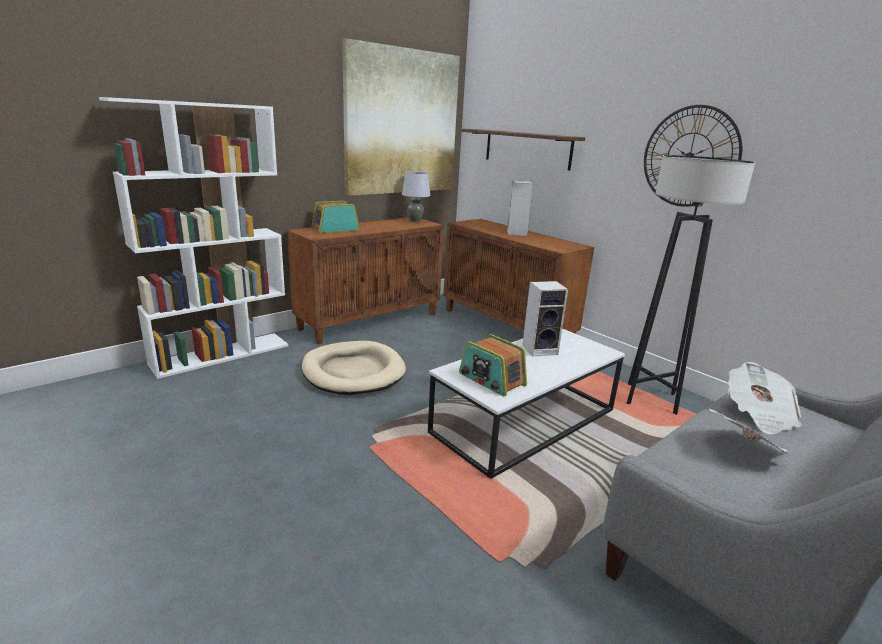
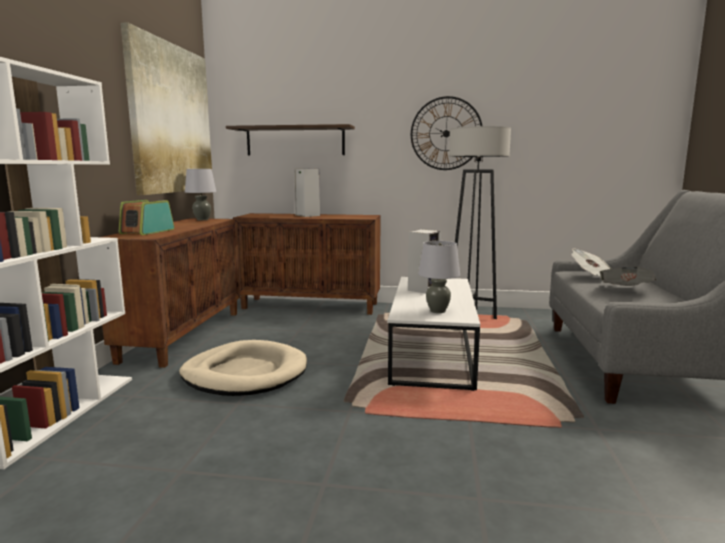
camera: 40 degrees left, 10 degrees down
(491, 380) = (437, 311): radio -> grey table lamp

